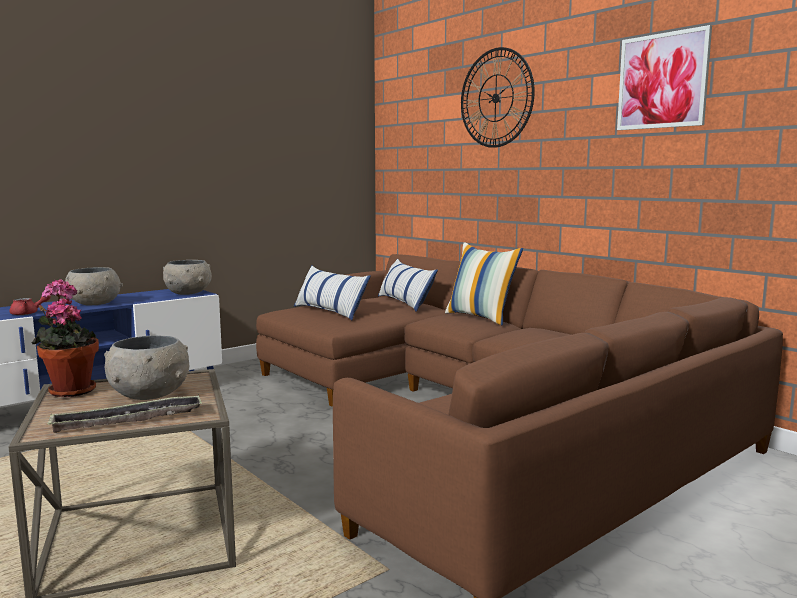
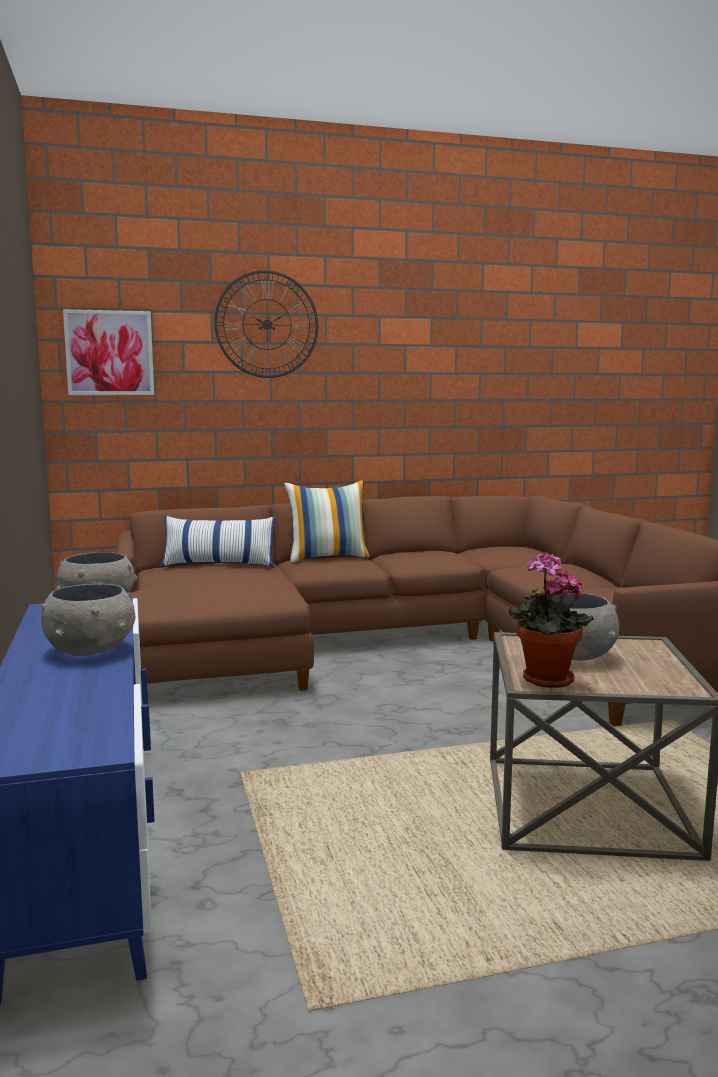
camera: 65 degrees left, 0 degrees up
(28, 313) = (105, 685): red teapot -> none
(128, 420) = (654, 664): tray -> none
(330, 311) = (203, 590): pillow -> none
(662, 81) = (446, 330): picture -> picture (109, 353)

